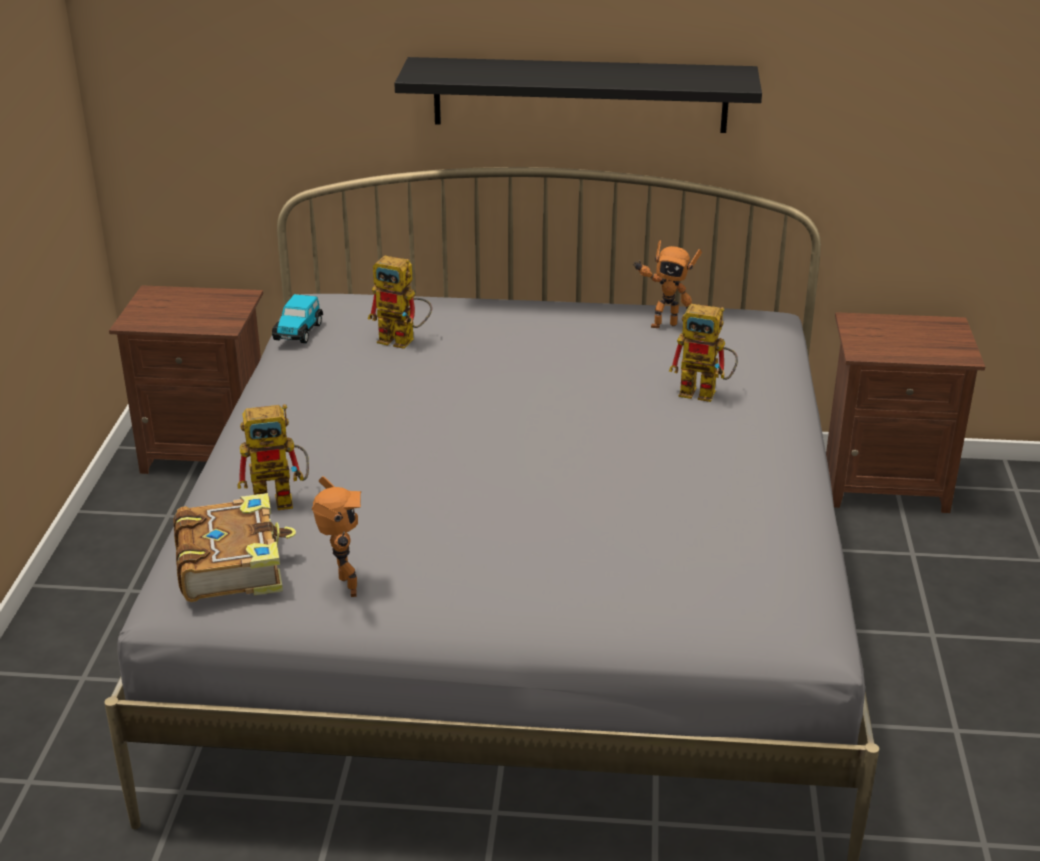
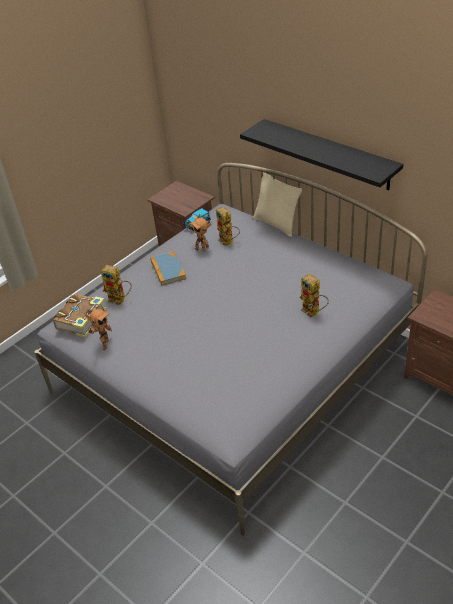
camera: 40 degrees right, 10 degrees up
(329, 418) = (168, 270): none -> book
(461, 292) = (276, 224): none -> beige pillow
(662, 324) = (336, 270): toy robot -> toy robot (201, 249)

